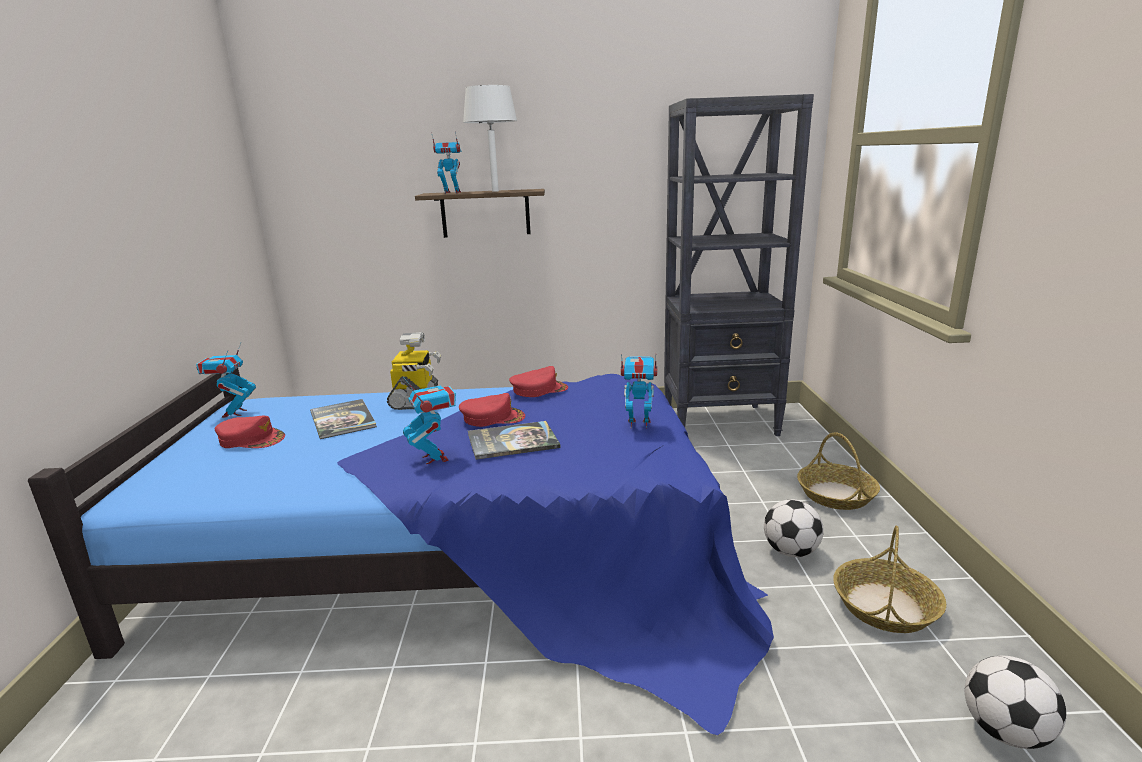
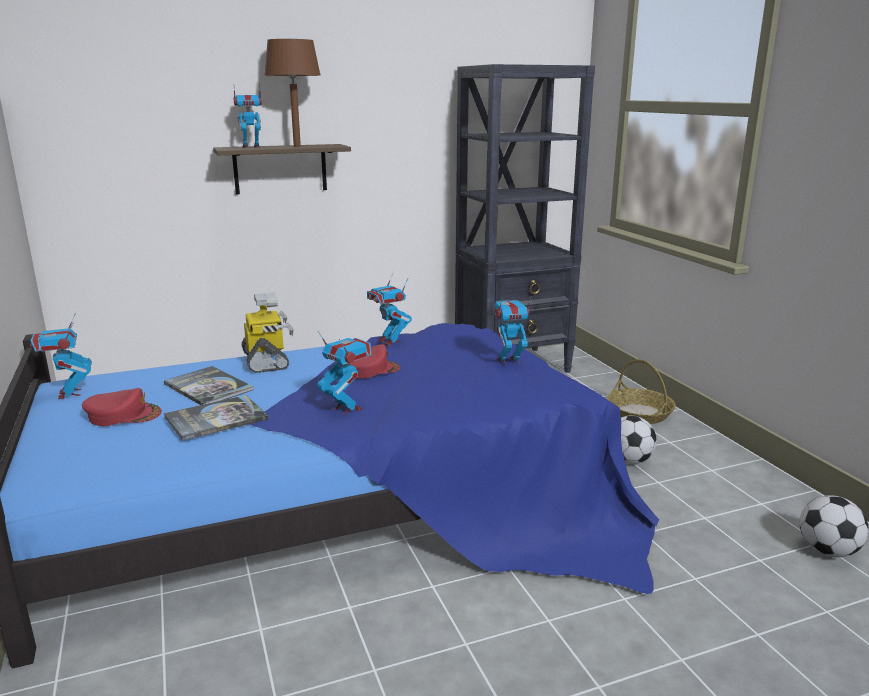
camera: 20 degrees left, 0 degrees up
(495, 191) = (297, 146): white table lamp -> brown table lamp
(513, 441) = (410, 386): book -> book (216, 418)
(539, 389) = (389, 341): red cap -> toy robot
(885, 607) = (716, 488): basket -> none

